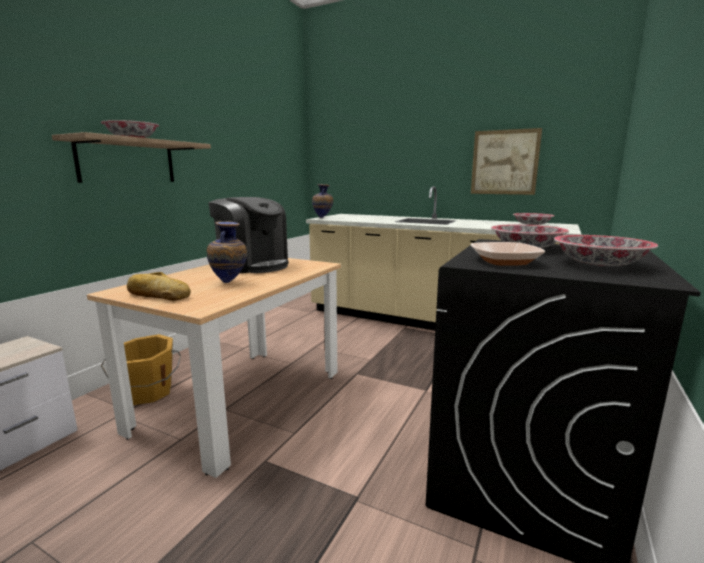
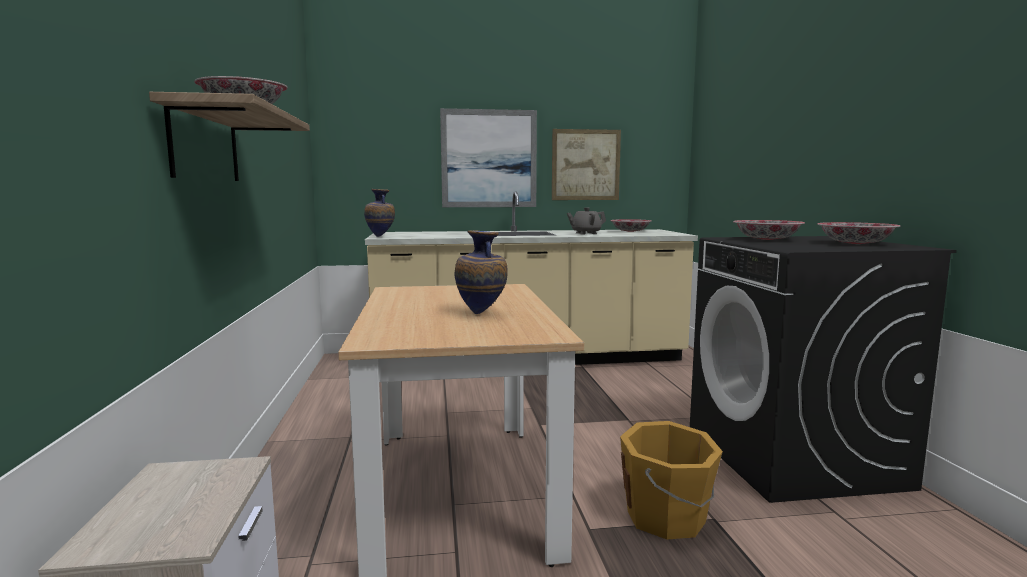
camera: 35 degrees left, 5 degrees down
(147, 393) = (301, 527): orange bucket -> orange bucket (667, 518)
(158, 295) = (450, 335): bread -> none
(253, 265) = (433, 296): coffee machine -> none
(421, 159) = (489, 159): none -> picture
(479, 224) = (585, 233): none -> grey teapot
(504, 262) = (806, 247): bowl -> none

